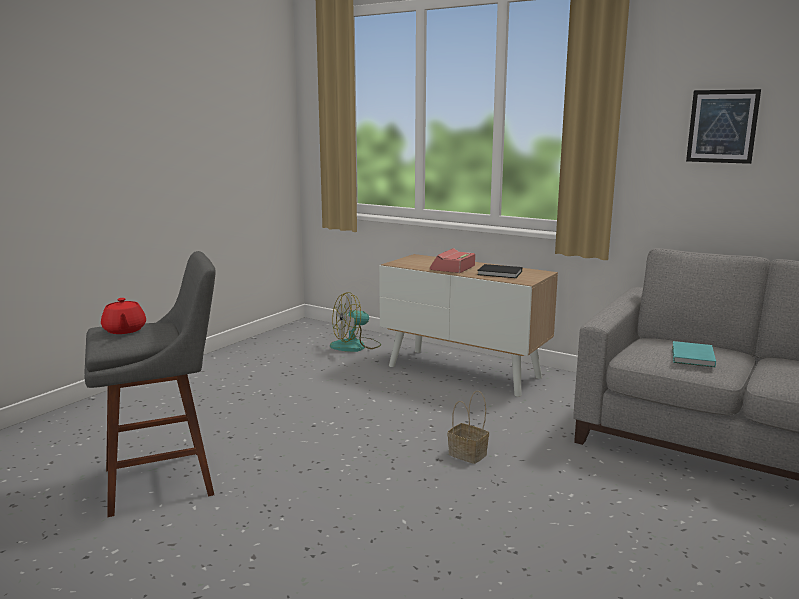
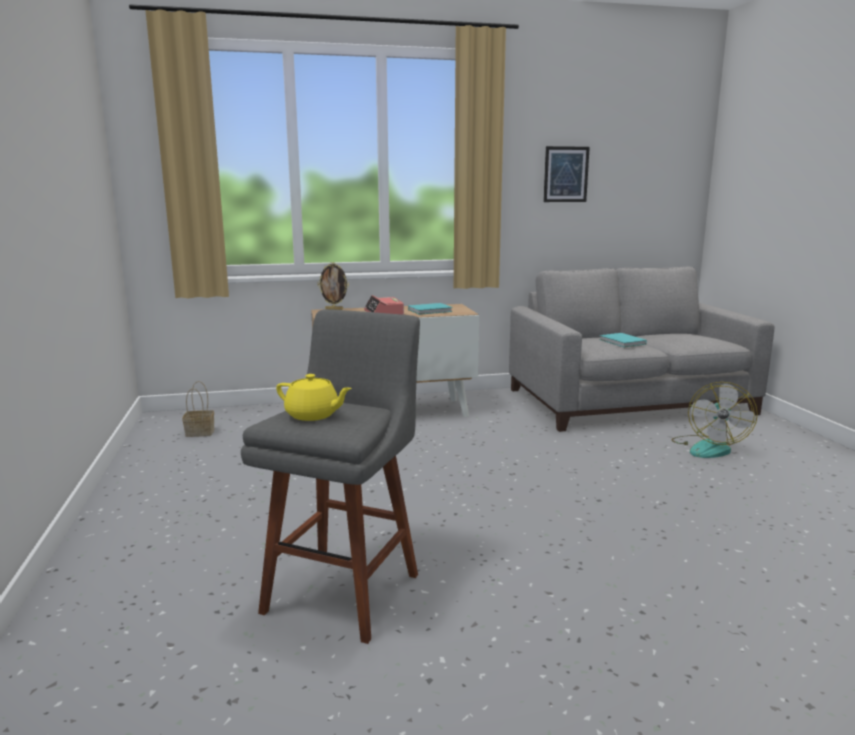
camera: 45 degrees left, 0 degrees up
(124, 330) = (313, 415): red teapot -> yellow teapot
(355, 346) = (259, 421): fan -> fan (708, 447)
(428, 257) = (334, 309): none -> picture frame
(469, 454) = (521, 463): basket -> basket (201, 432)
(500, 273) = (431, 311): black book -> turquoise book

